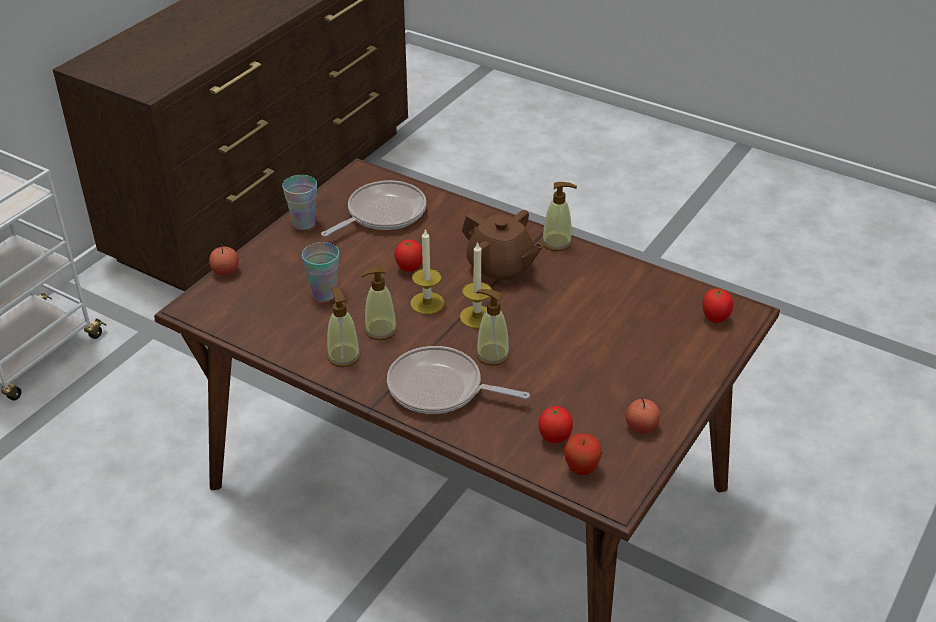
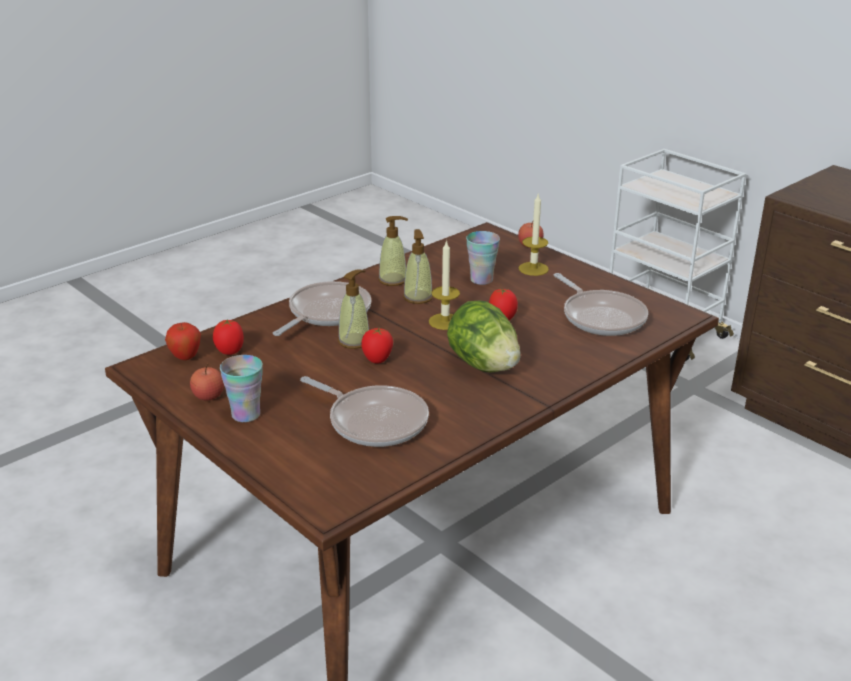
camera: 105 degrees right, 10 degrees down
(303, 223) = (594, 280): cup -> cup (246, 415)
(477, 317) = (412, 342): candle -> candle (533, 269)
(500, 268) = (483, 365): brown teapot -> lettuce
(557, 243) = (517, 406): soap dispenser -> none
(622, 313) = (374, 421): none -> frying pan
(715, 319) = (329, 481): tomato -> tomato (377, 360)

